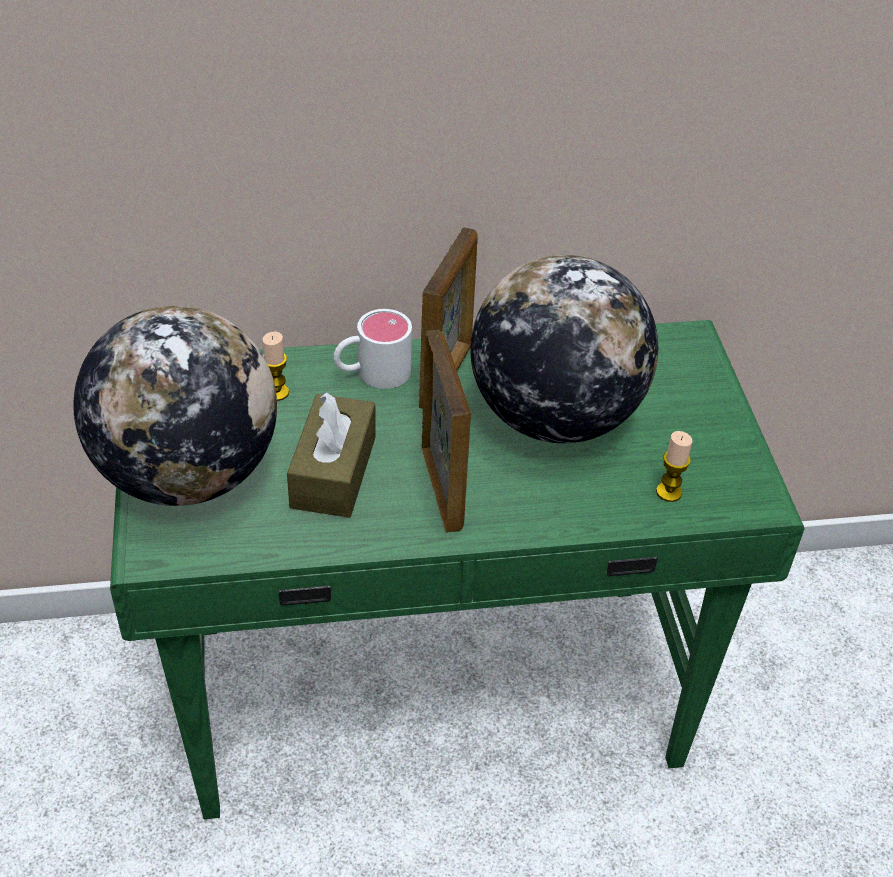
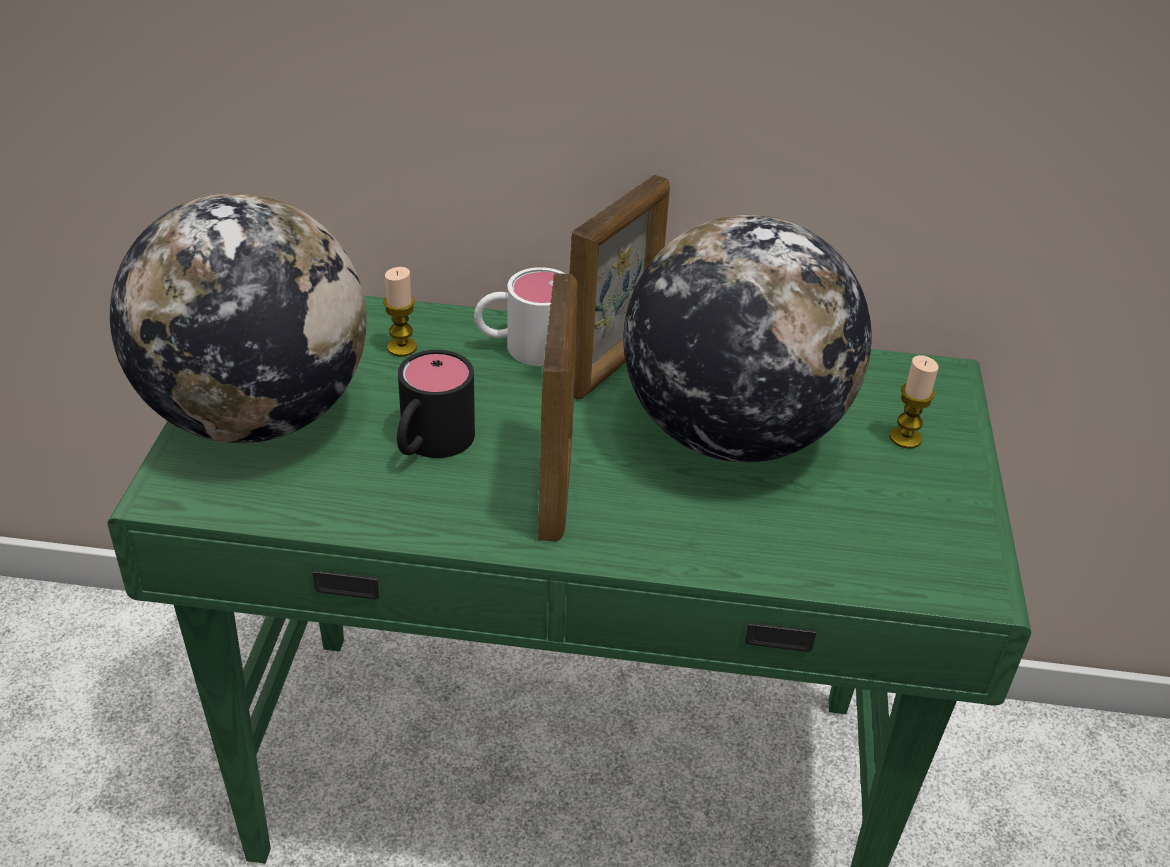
camera: 15 degrees right, 5 degrees down
(333, 472) = (429, 444): brown tissue box -> black mug
(669, 492) = (851, 549): candle -> candle (905, 438)

